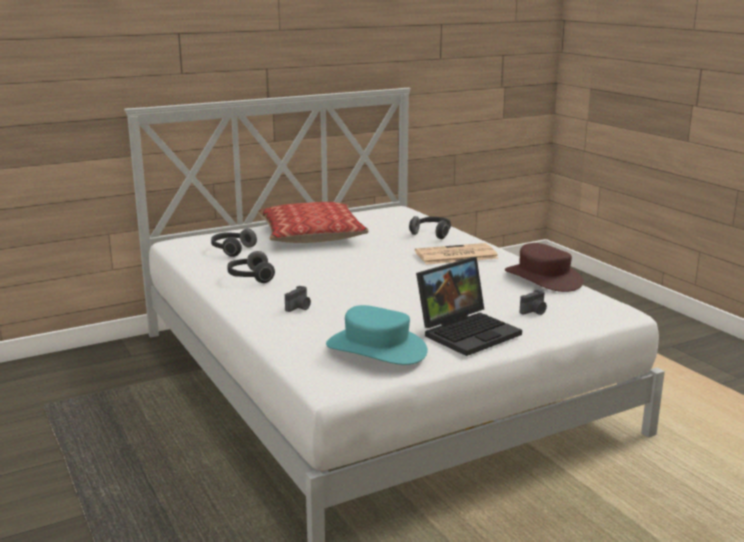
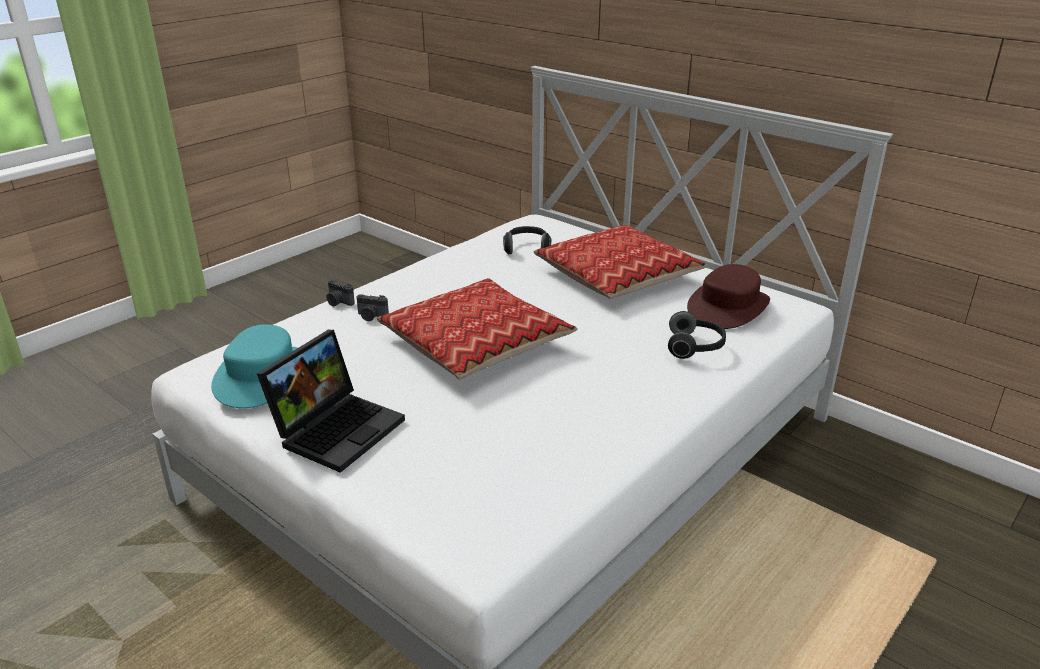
camera: 70 degrees right, 10 degrees up
(250, 278) = (448, 275): headphones -> none
(378, 281) = (476, 343): none -> pillow
(455, 255) = (614, 378): newspaper -> none
(468, 331) = (338, 428): laptop -> laptop turned 90 degrees counterclockwise
(534, 312) = (426, 471): camera -> camera (338, 302)
(543, 278) = (571, 464): brown hat -> brown hat (728, 307)

